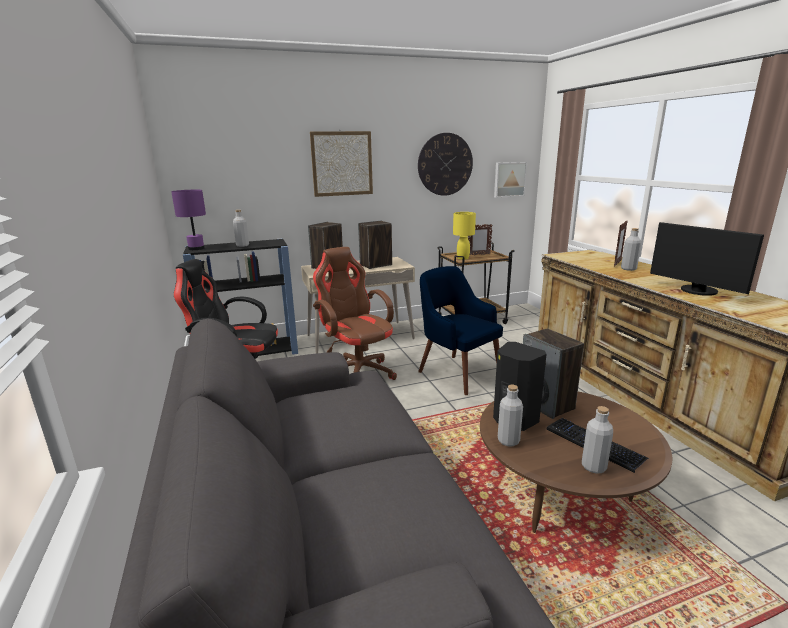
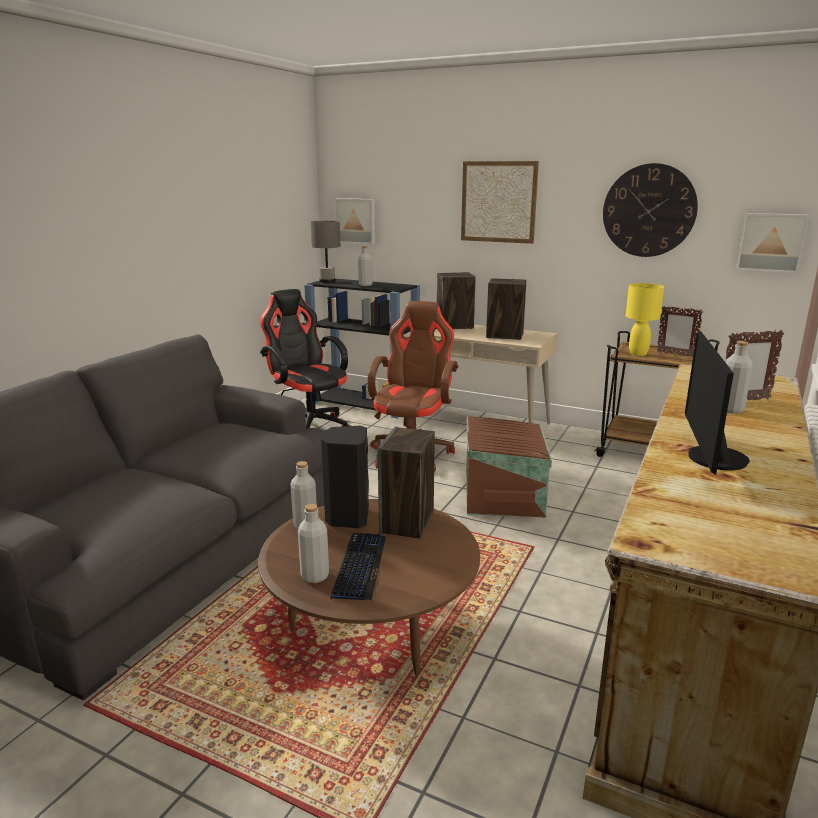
camera: 45 degrees right, 0 degrees up
(196, 248) = (327, 281): purple table lamp -> grey table lamp
(205, 188) = (355, 221): none -> picture
(457, 373) = (504, 494): blue armchair -> brown storage box

